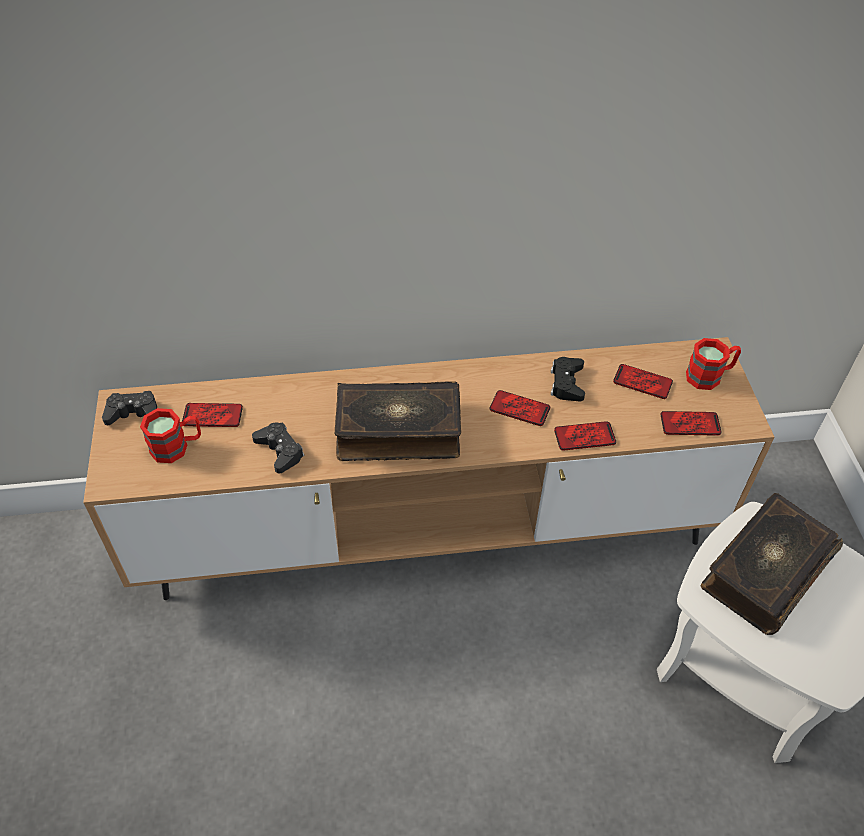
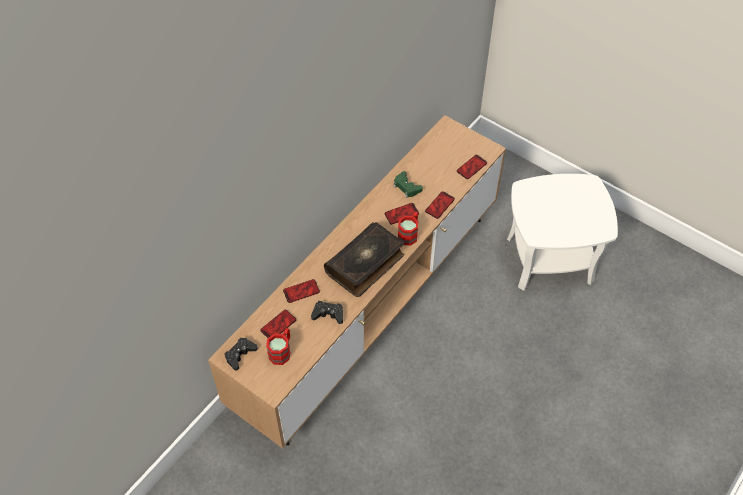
camera: 45 degrees left, 5 degrees up
(566, 383) = (406, 187): black game controller -> green game controller
(642, 382) = (435, 163): phone -> phone (301, 291)
(709, 375) = (456, 139): red mug -> red mug (409, 234)
(764, 571) = (545, 208): book -> none

